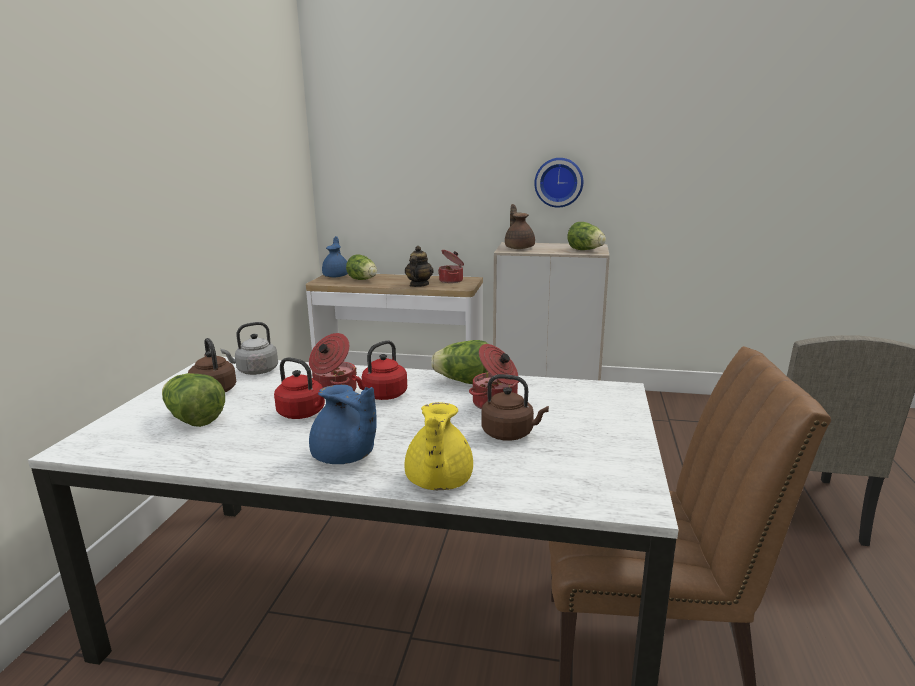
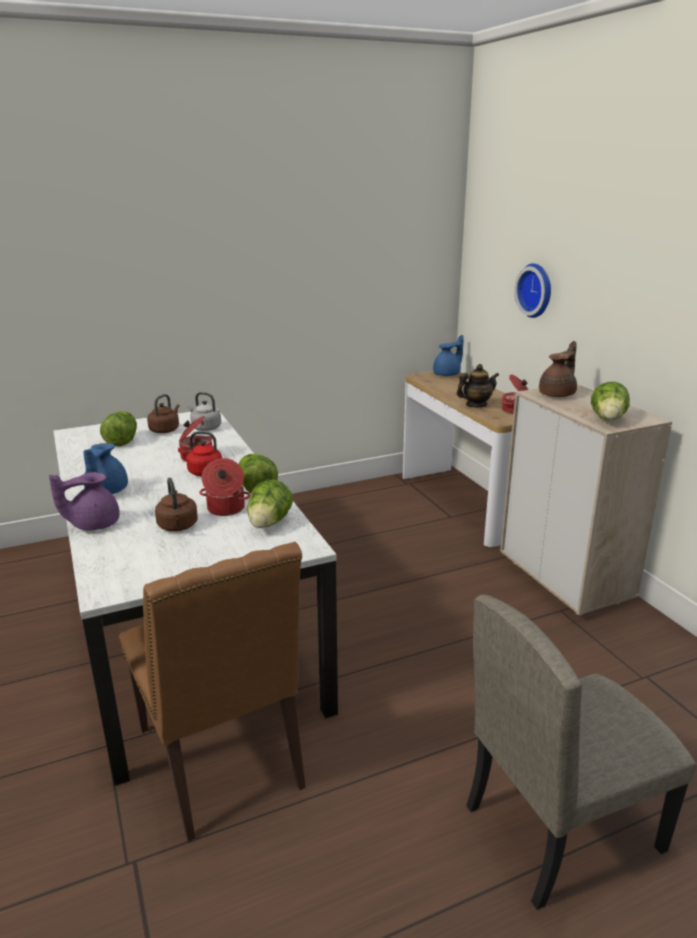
camera: 55 degrees right, 5 degrees up
(303, 414) = (154, 462): red kettle -> none
(363, 280) = (453, 385): lettuce -> lettuce (269, 524)
(437, 481) = (93, 524): yellow teapot -> purple teapot
(558, 182) = (645, 325): wall clock -> wall clock (536, 290)

